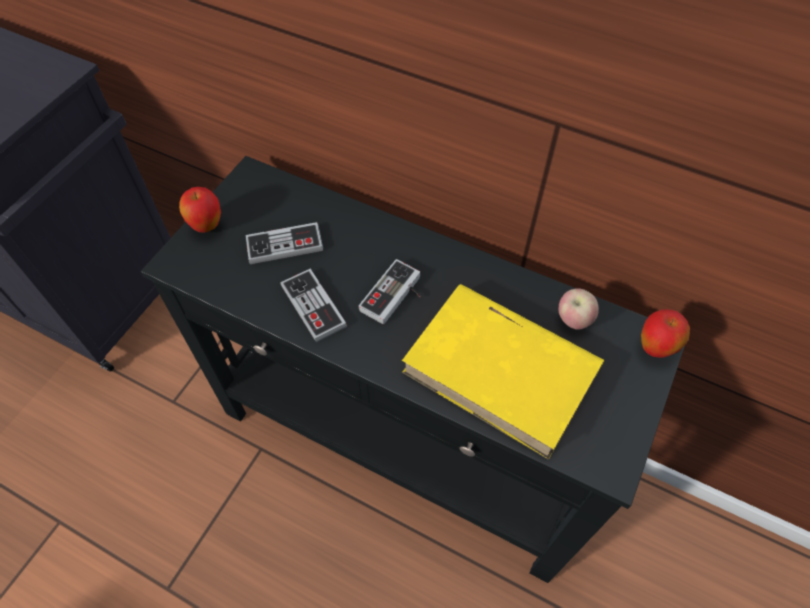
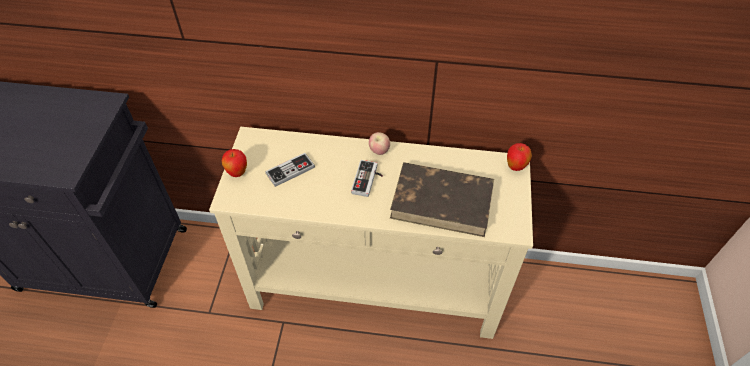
camera: 20 degrees left, 5 degrees down
(313, 306) = (324, 199): game controller -> none
(407, 440) = (376, 286): black console table -> beige console table
(502, 371) = (443, 201): yellow book -> brown book
(573, 320) = (469, 165): apple -> apple (379, 151)

